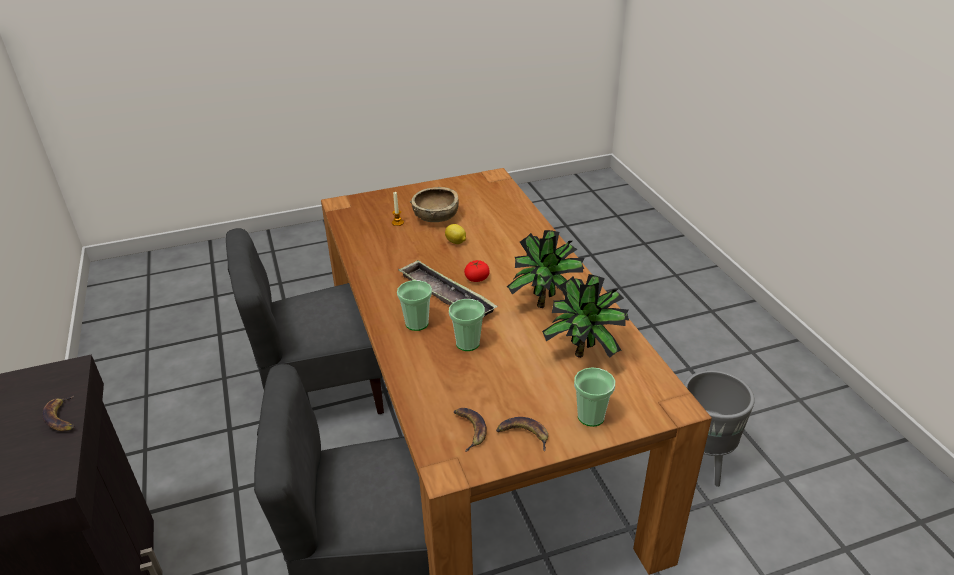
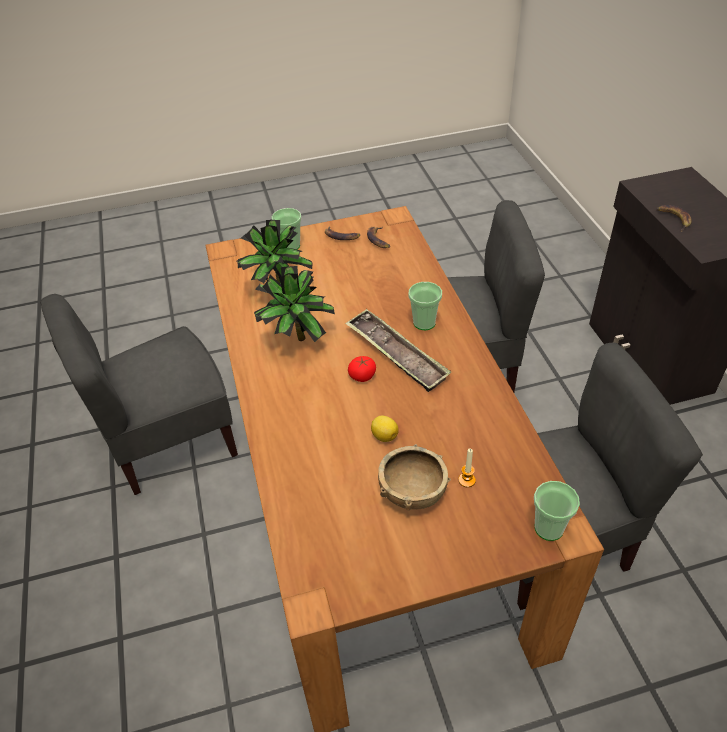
camera: 175 degrees left, 10 degrees up
(467, 343) = (376, 302): cup -> cup (549, 528)
(703, 463) = (170, 442): grey planter -> grey chair

